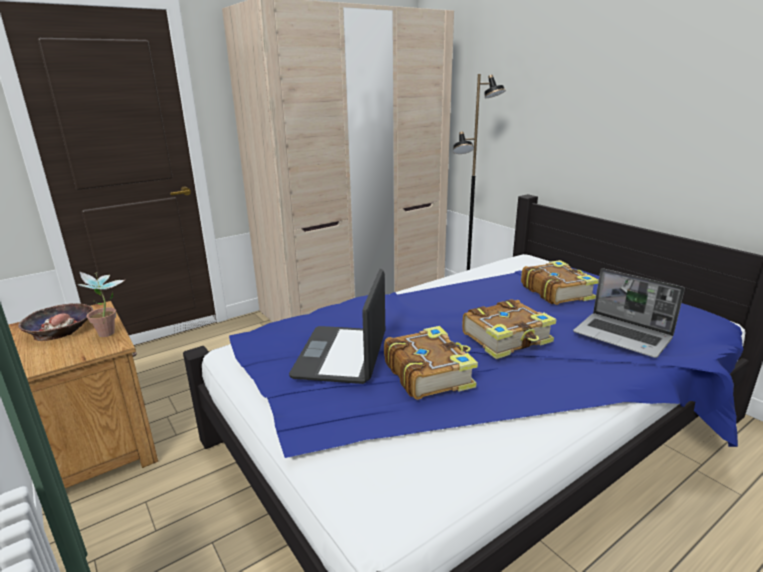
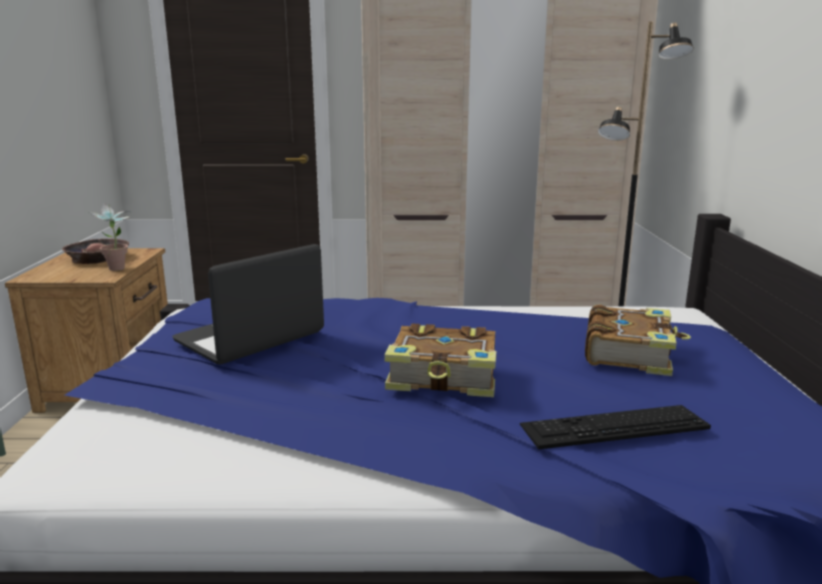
camera: 35 degrees right, 5 degrees down
(428, 373) = (293, 378): book -> none
(623, 336) = (614, 426): laptop -> keyboard

